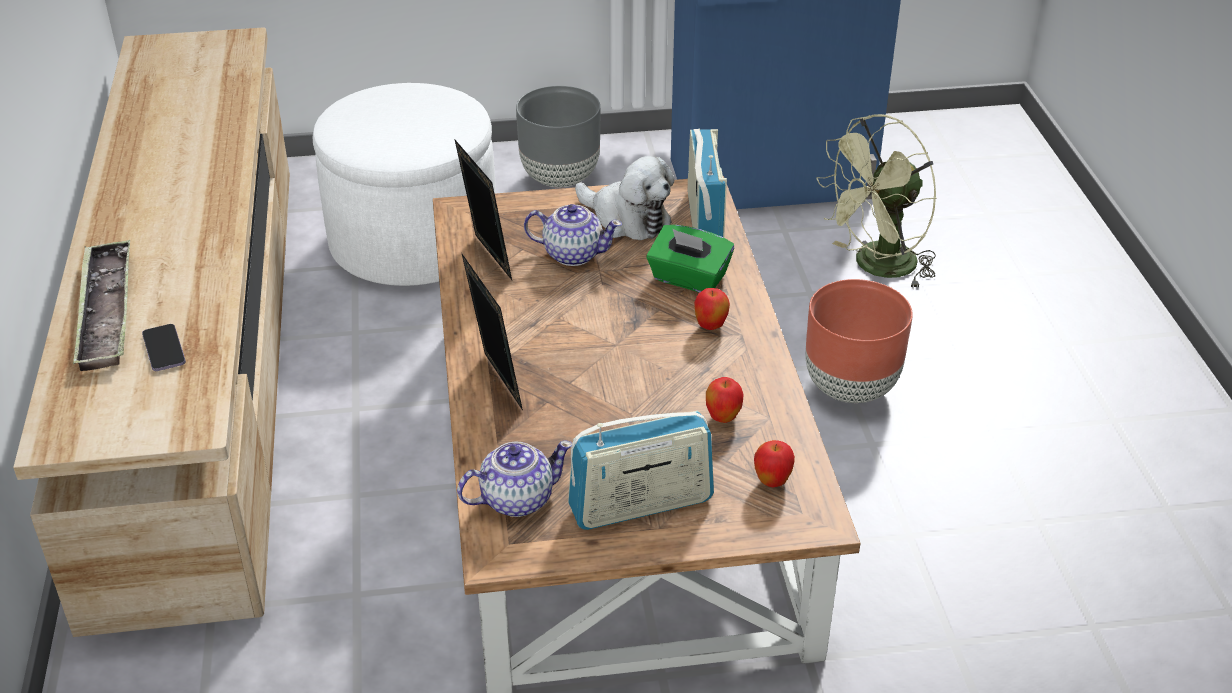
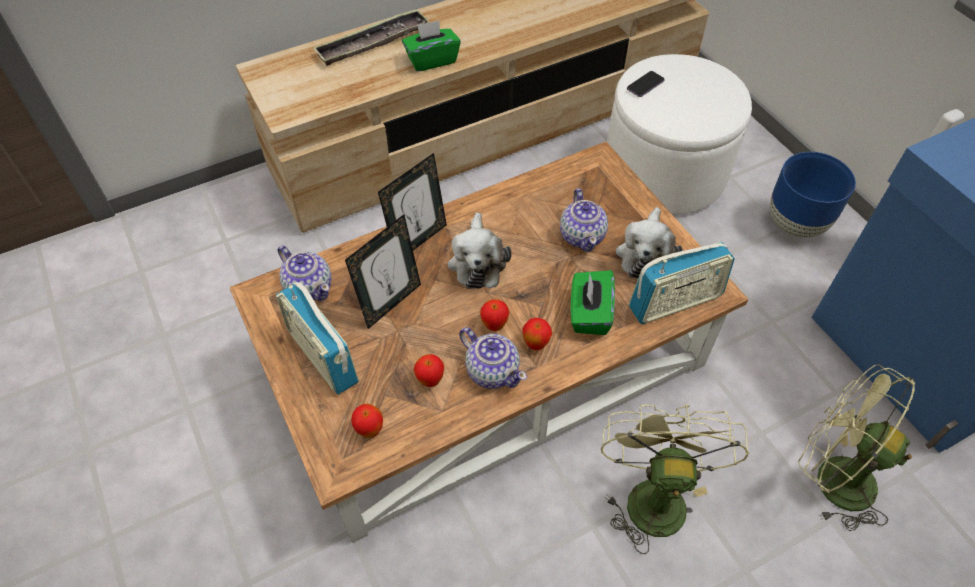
camera: 70 degrees right, 15 degrees up
(164, 349) = (348, 77): phone -> phone (645, 85)
(201, 266) = (432, 60): none -> green tissue box
(486, 259) = (550, 192): picture frame -> picture frame (390, 303)
(559, 178) = (796, 223): grey planter -> blue planter
(562, 341) = (477, 261): none -> plush toy
(668, 351) = (494, 325): none -> apple
(731, 367) = (492, 370): none -> teapot
(851, 389) = (652, 494): brown planter -> green fan

